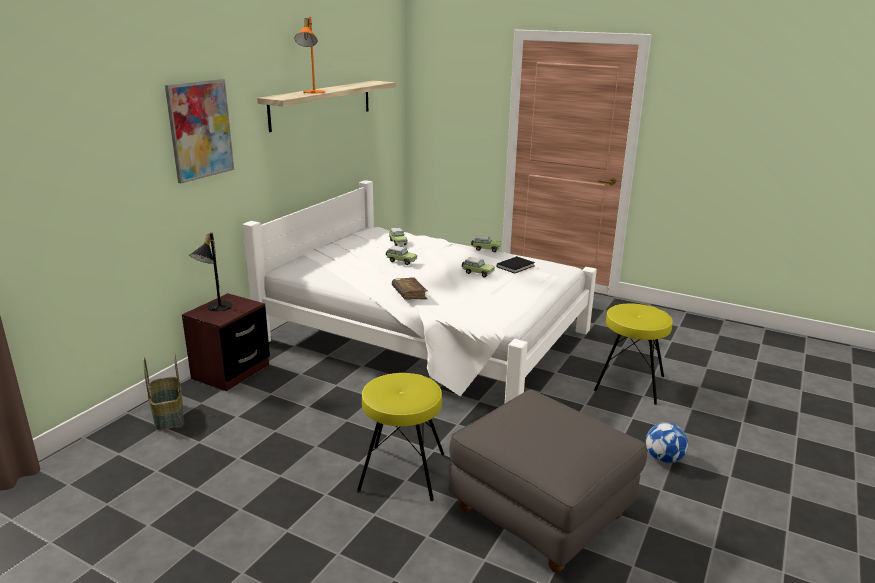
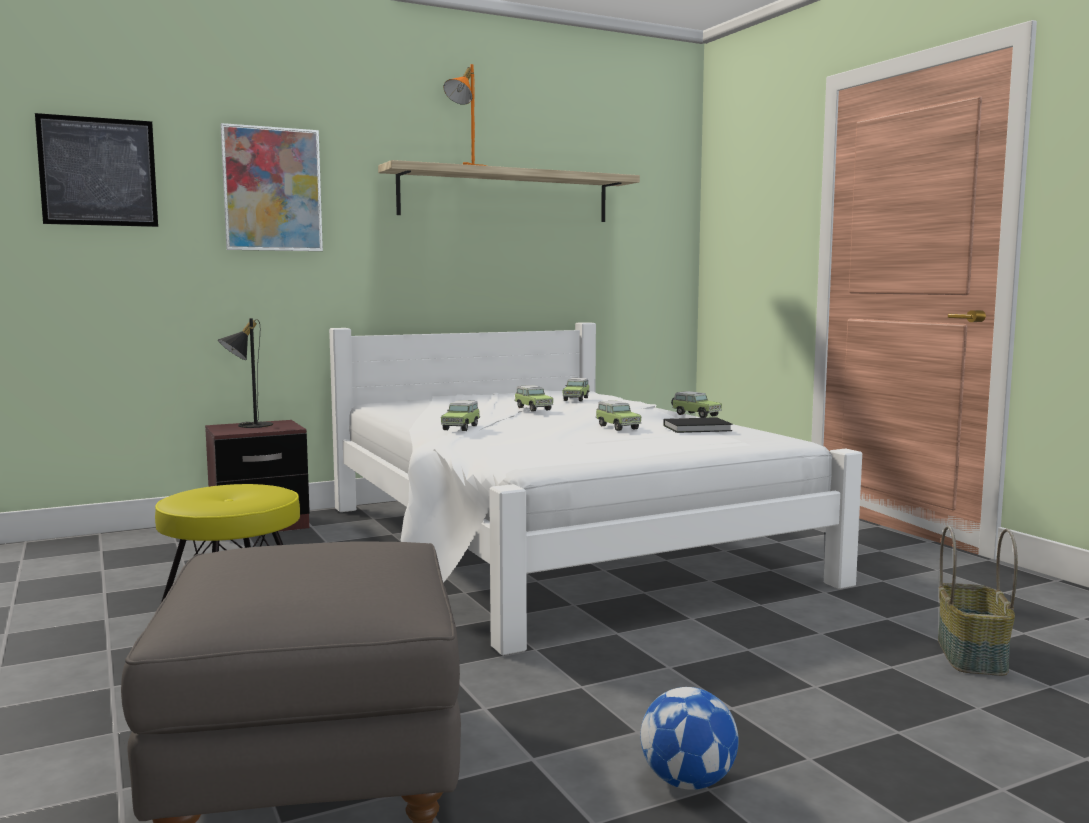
camera: 35 degrees right, 15 degrees down
(91, 142) = (98, 172): none -> picture
(169, 415) = (126, 544): basket -> basket (973, 655)
(409, 294) = (461, 427): brown book -> toy car
(629, 383) = (815, 663): yellow stool -> none

